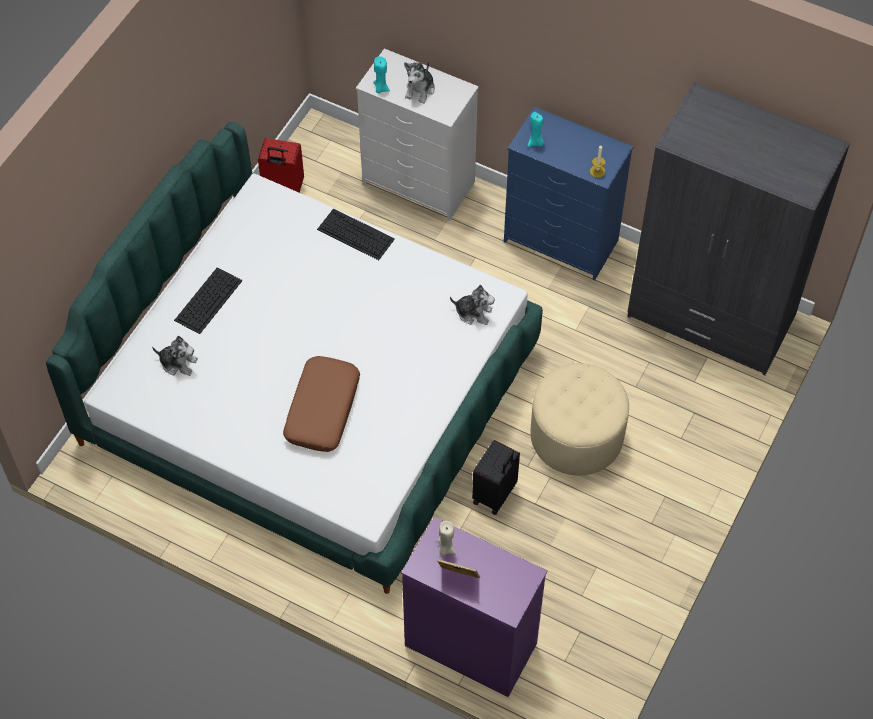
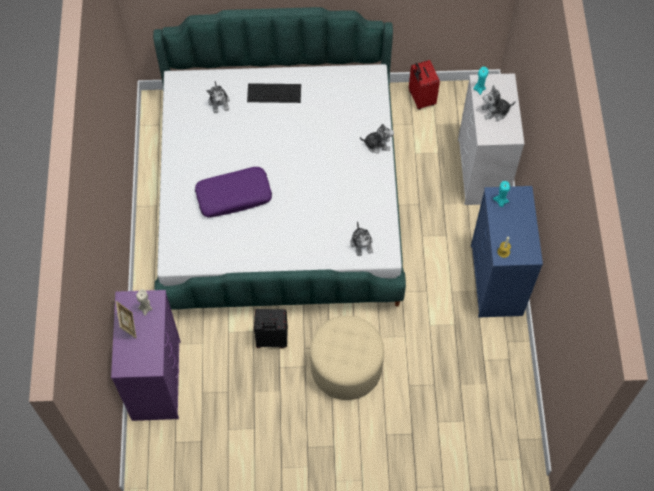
camera: 60 degrees right, 5 degrees up
(322, 409) = (234, 196): brown pillow -> purple pillow
(355, 234) = (377, 144): keyboard -> plush toy
(711, 317) = (499, 408): grey wardrobe -> none

